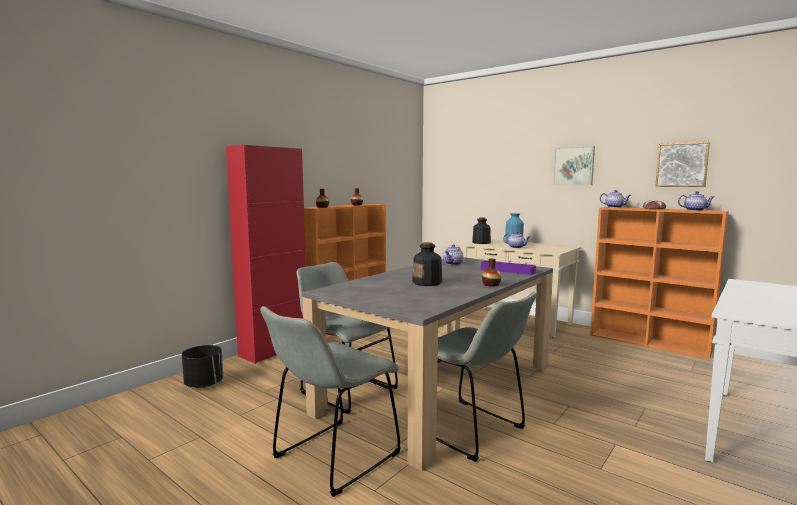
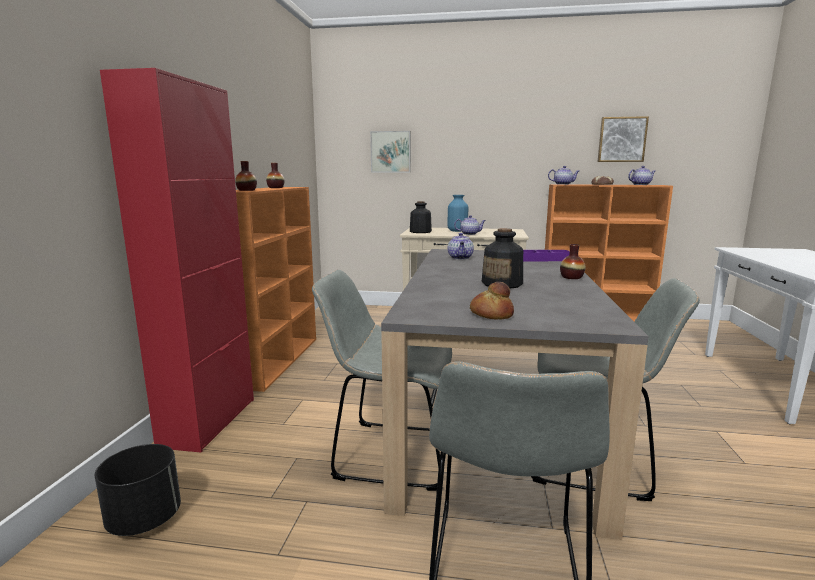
camera: 30 degrees left, 5 degrees up
(368, 296) = (491, 314): none -> bread
(574, 166) = (513, 140): picture -> picture (391, 152)

